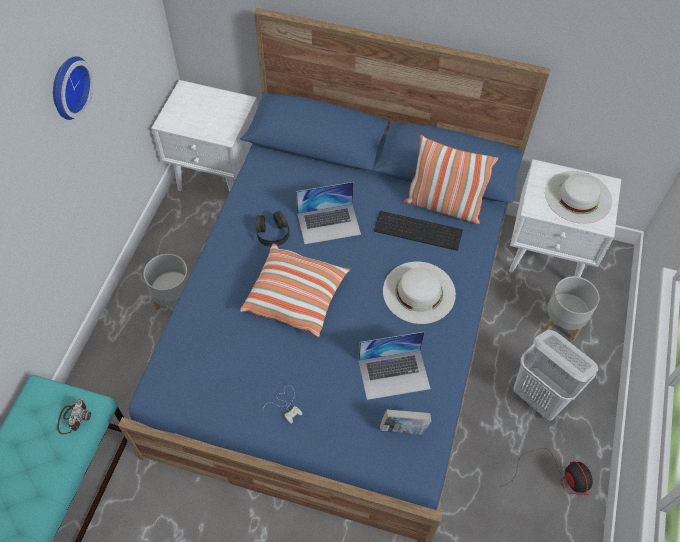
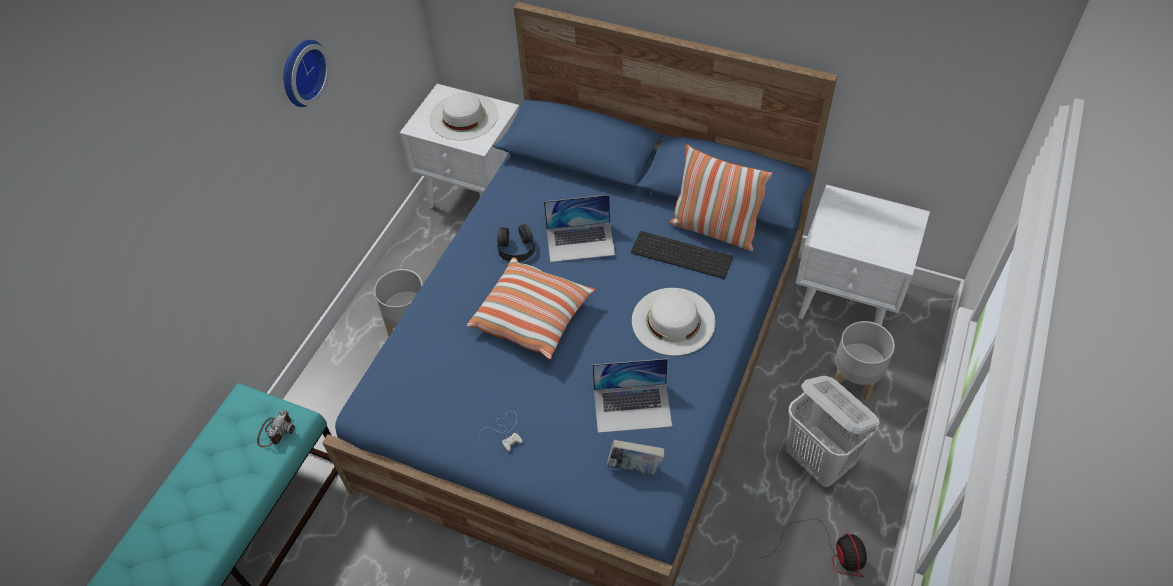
camera: 10 degrees right, 5 degrees down
(578, 197) = (875, 228): white hat -> white hat (464, 116)

